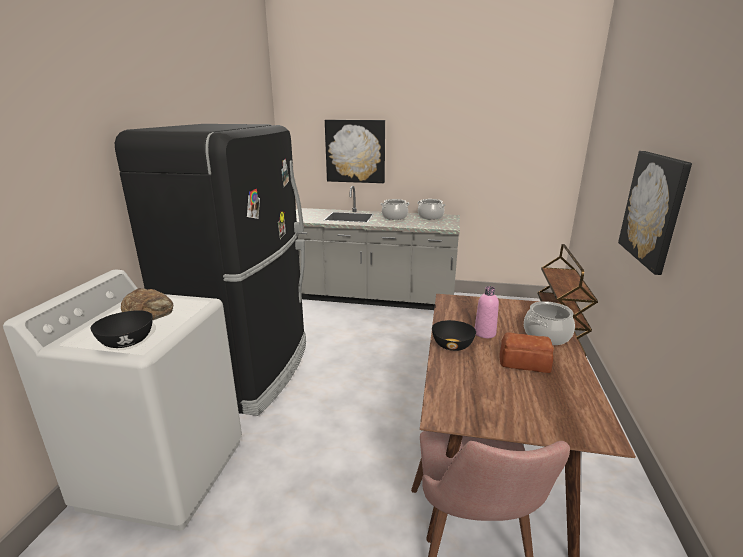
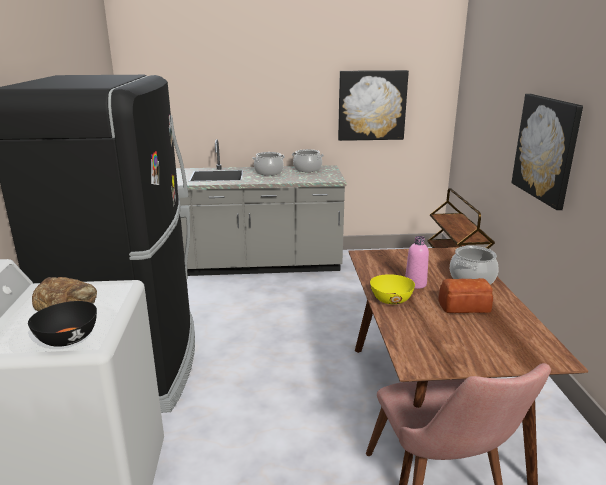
camera: 15 degrees left, 0 degrees up
(355, 151) = (215, 99): picture -> picture (372, 105)
(452, 345) = (391, 299): black bowl -> yellow bowl

